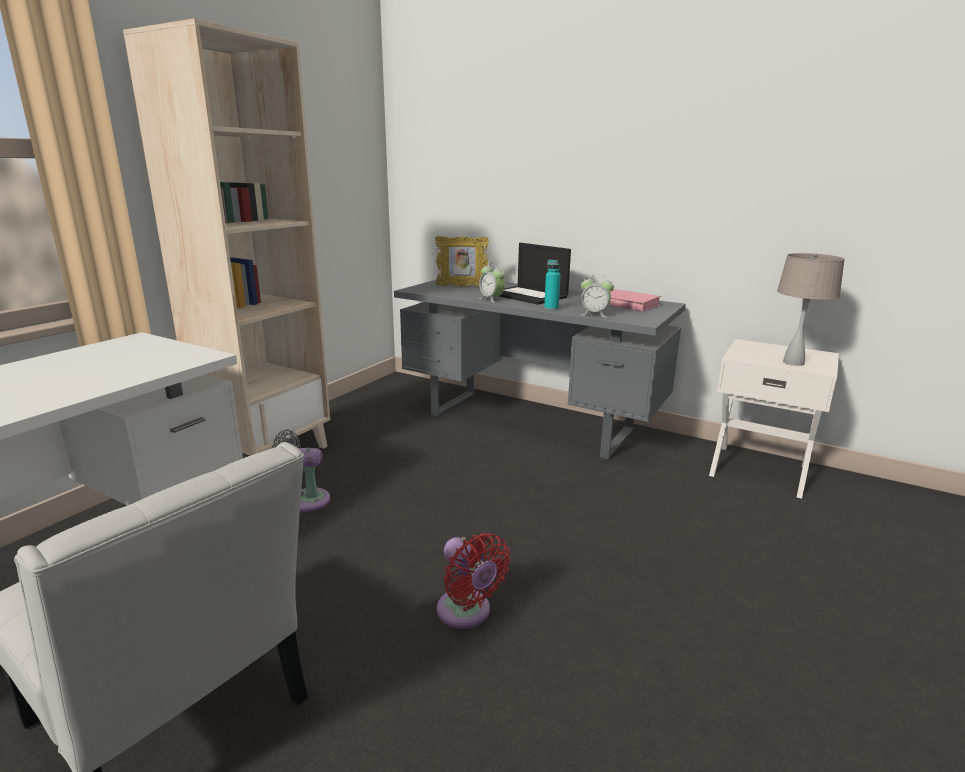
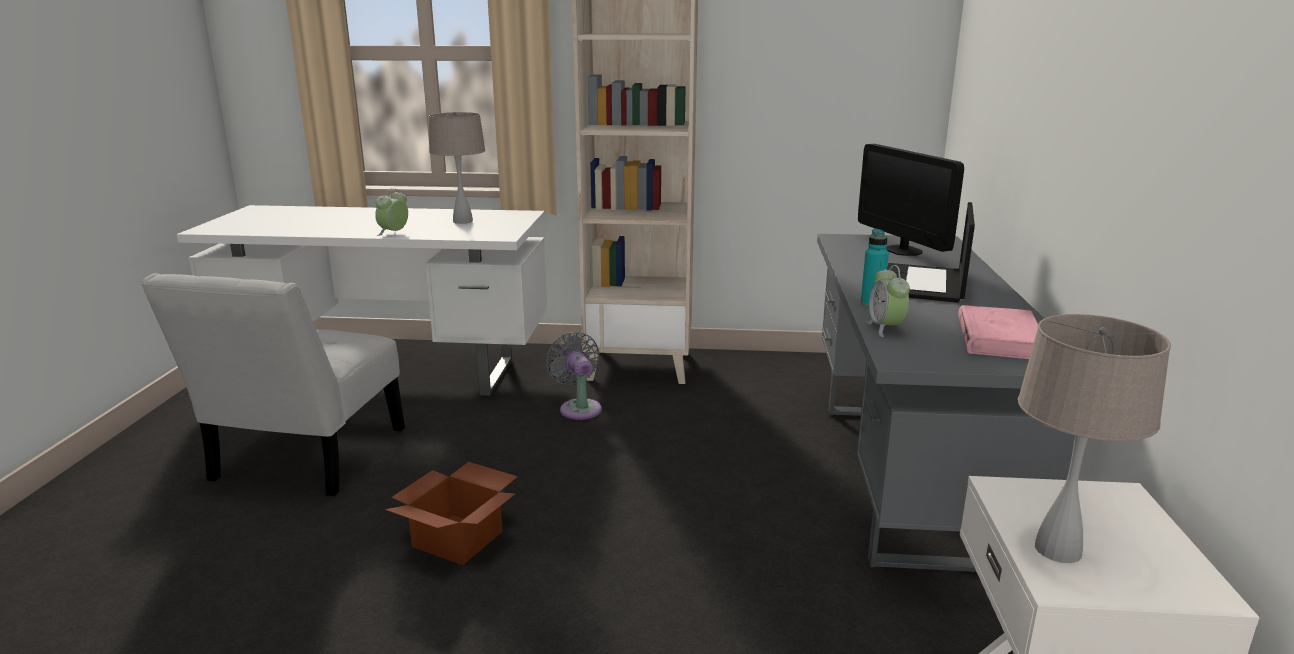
camera: 65 degrees right, 0 degrees up
(99, 362) = (463, 221): none -> beige table lamp
(462, 286) = (903, 250): picture frame -> monitor
(467, 613) = (460, 538): red fan -> cardboard box
(491, 299) = (860, 272): alarm clock -> alarm clock (394, 233)

